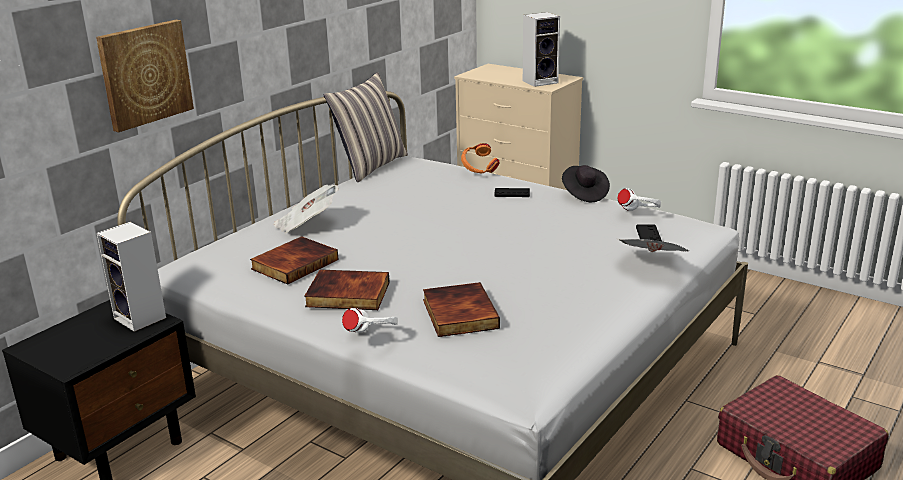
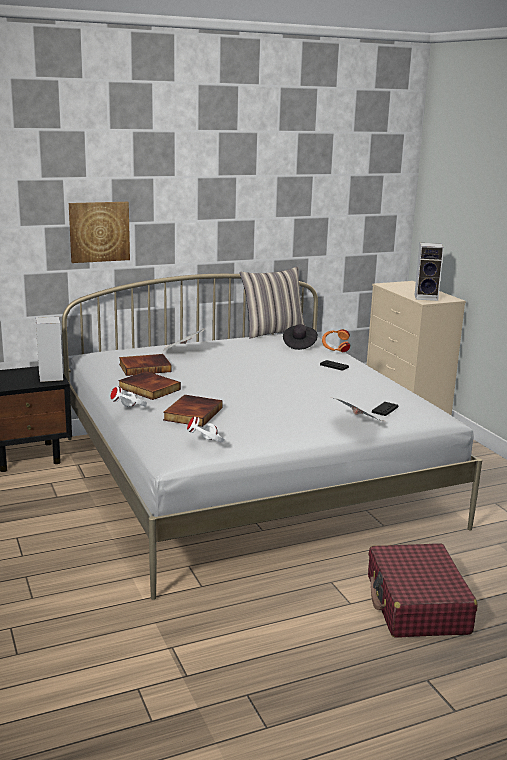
camera: 30 degrees right, 5 degrees down
(584, 194) = (384, 378): black hat -> black hat (299, 345)
(639, 215) = (400, 398): white headphones -> white headphones (207, 444)

